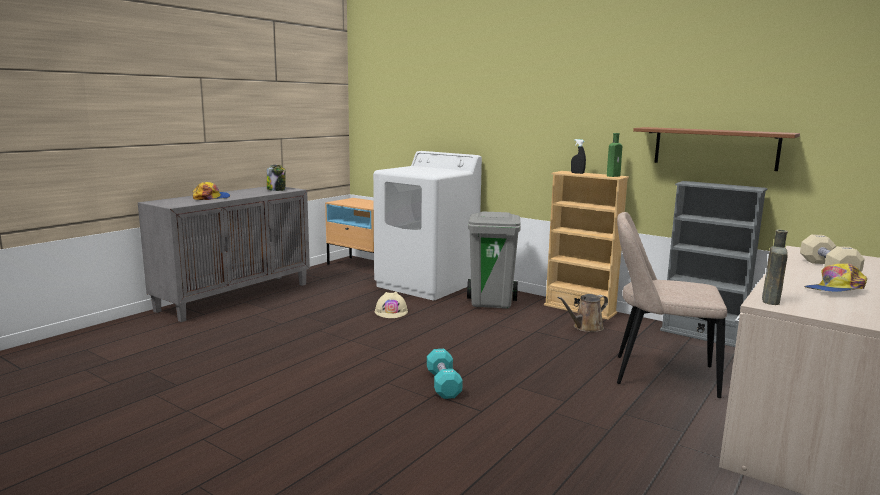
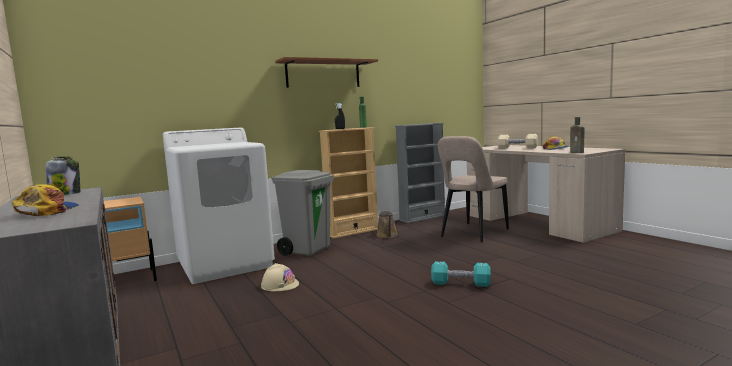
camera: 65 degrees left, 5 degrees down
(715, 148) = (406, 103): brown shelf -> brown shelf (323, 74)

